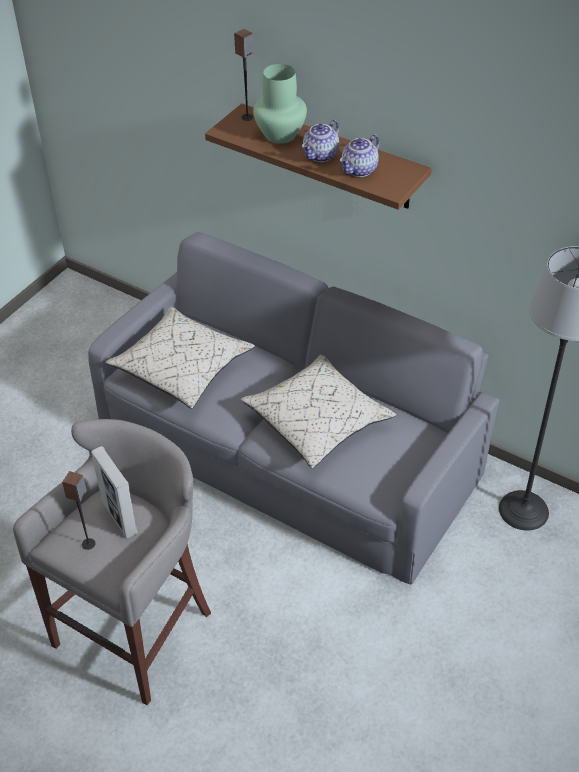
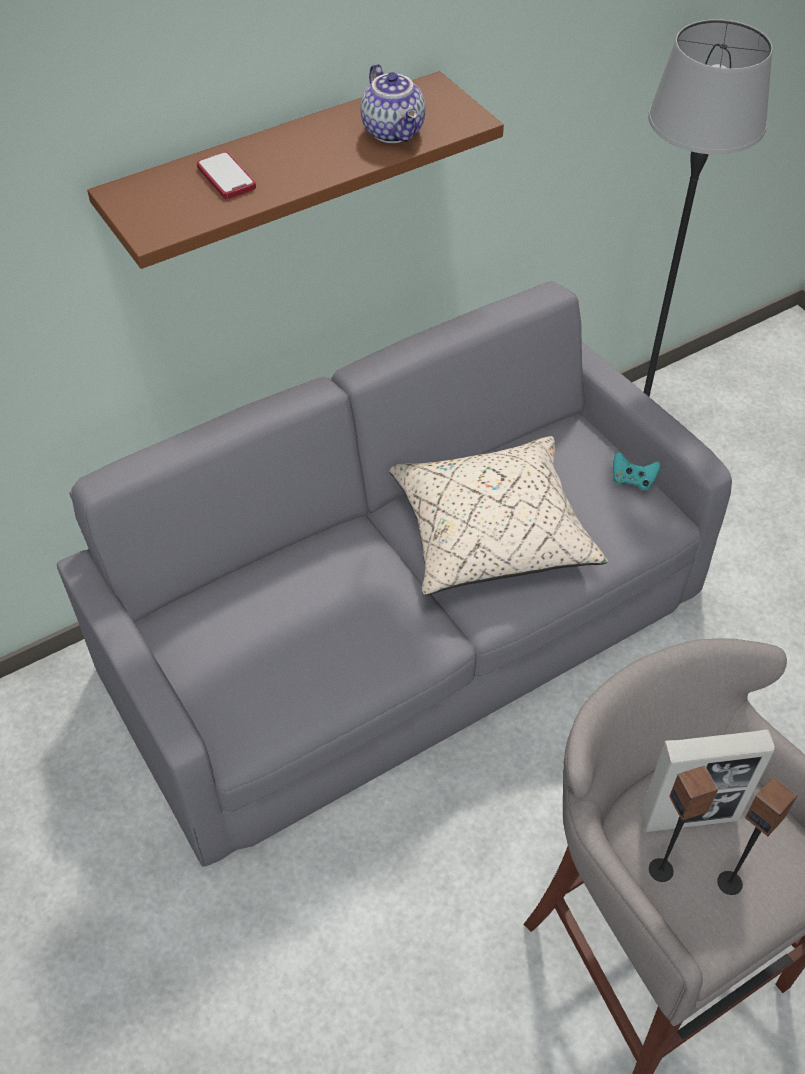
camera: 65 degrees left, 5 degrees up
(182, 367) = (277, 655): beige pillow -> none
(247, 117) = (139, 195): speaker -> speaker (661, 870)
(279, 135) = (226, 177): green vase -> phone
(321, 156) = (323, 154): teapot -> none
(403, 472) = (632, 480): none -> turquoise game controller

